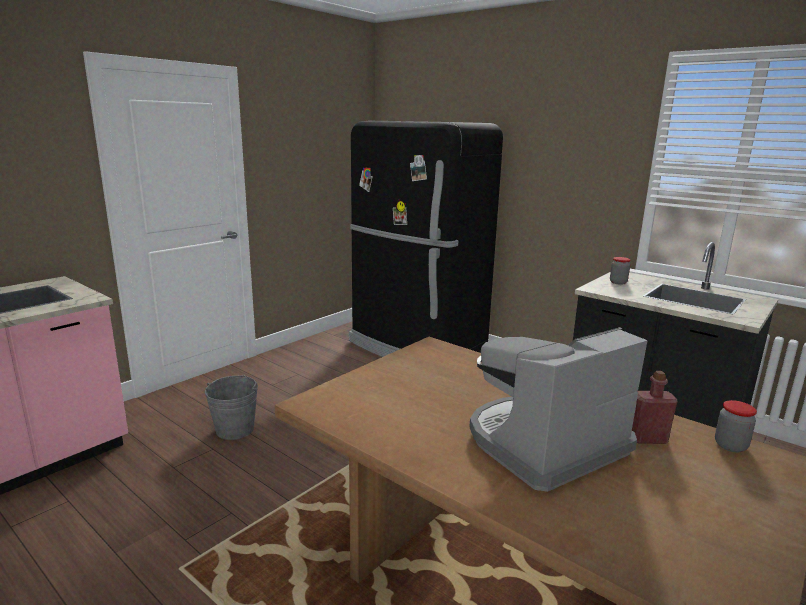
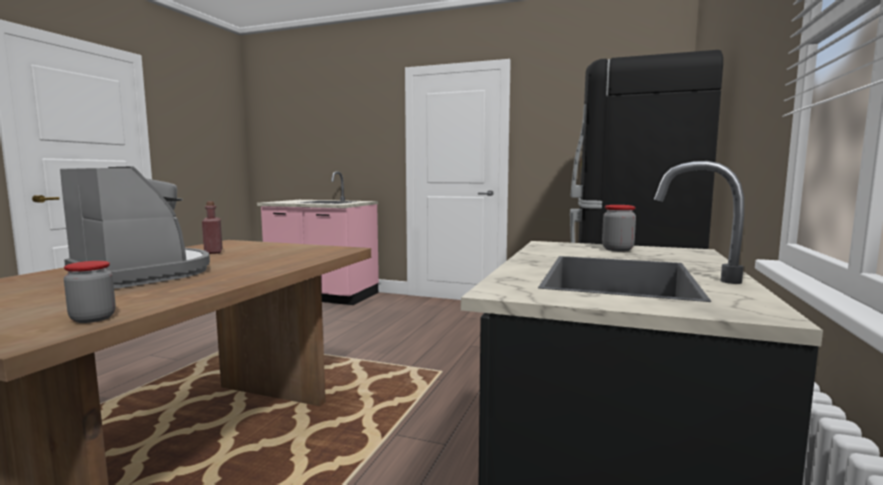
camera: 70 degrees right, 10 degrees down
(235, 429) = (389, 322): grey bucket -> none
(648, 438) = (133, 294): red bottle -> red bottle (213, 252)

